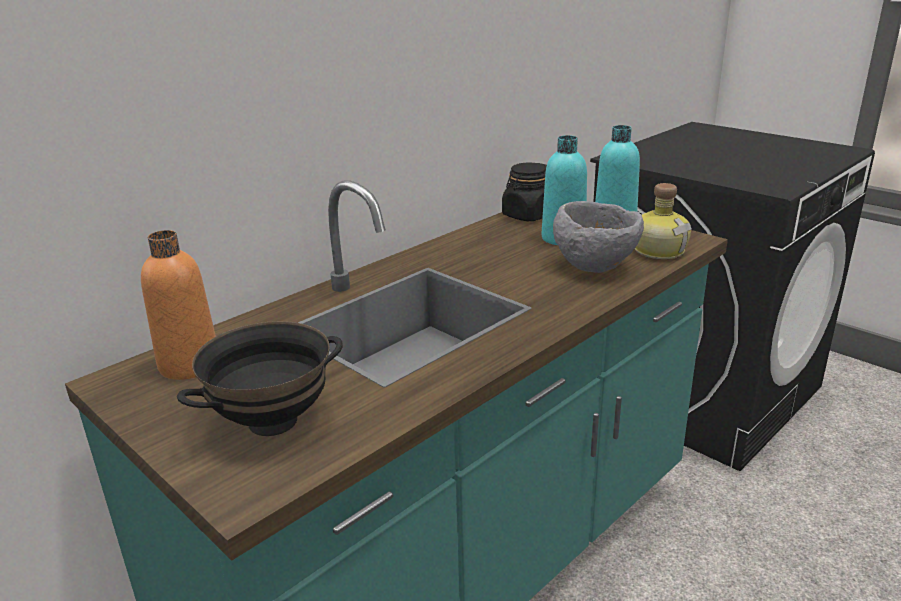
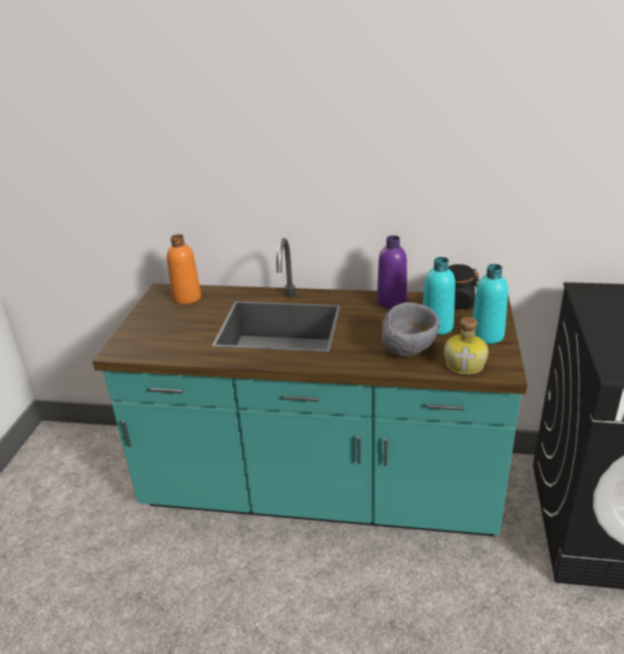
camera: 55 degrees right, 5 degrees up
(273, 422) = (163, 335): black bowl -> none
(470, 241) = (391, 301): none -> purple bottle

